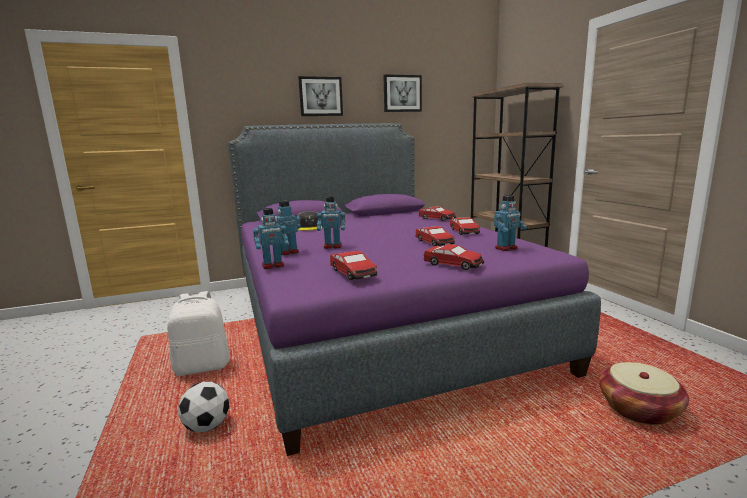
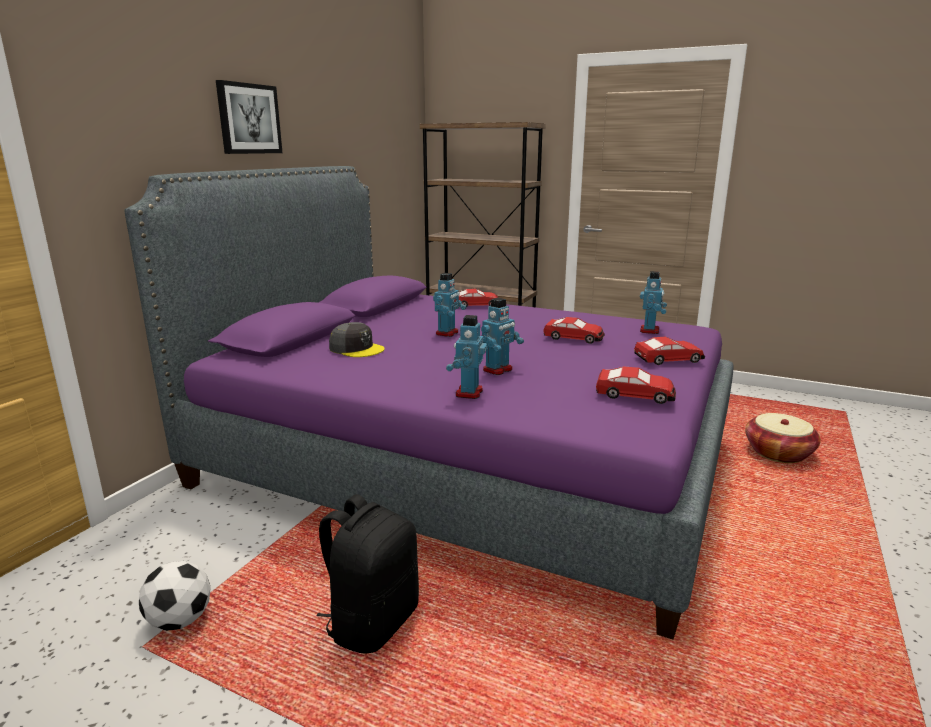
camera: 45 degrees left, 5 degrees up
(202, 366) = (372, 622): white backpack -> black backpack
(207, 426) = (542, 675): football -> football (180, 621)
(273, 266) = (517, 416): toy robot -> toy robot (447, 333)
(402, 93) = (343, 118): picture -> none
(464, 231) = (558, 318): toy car -> none

